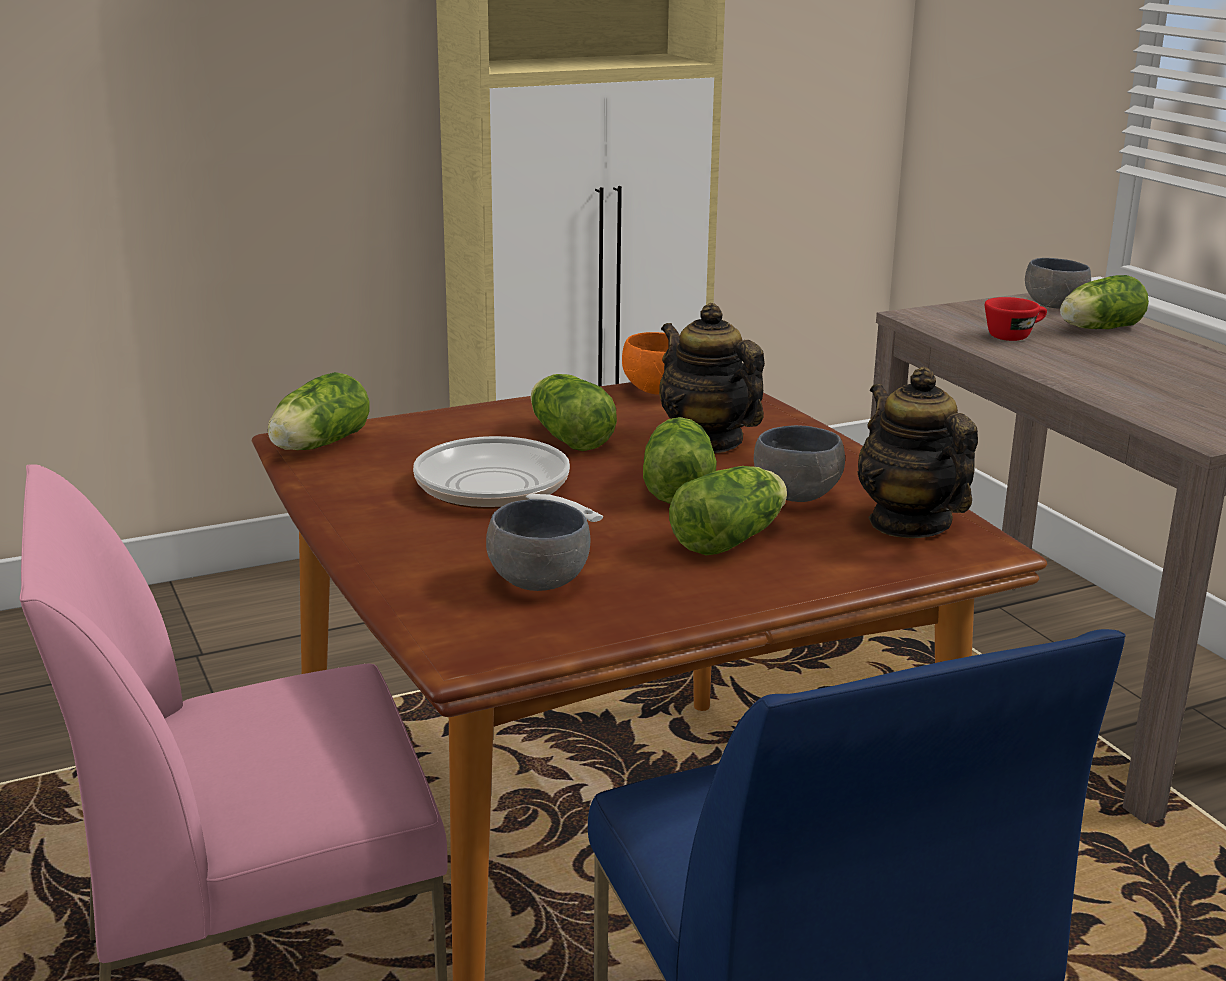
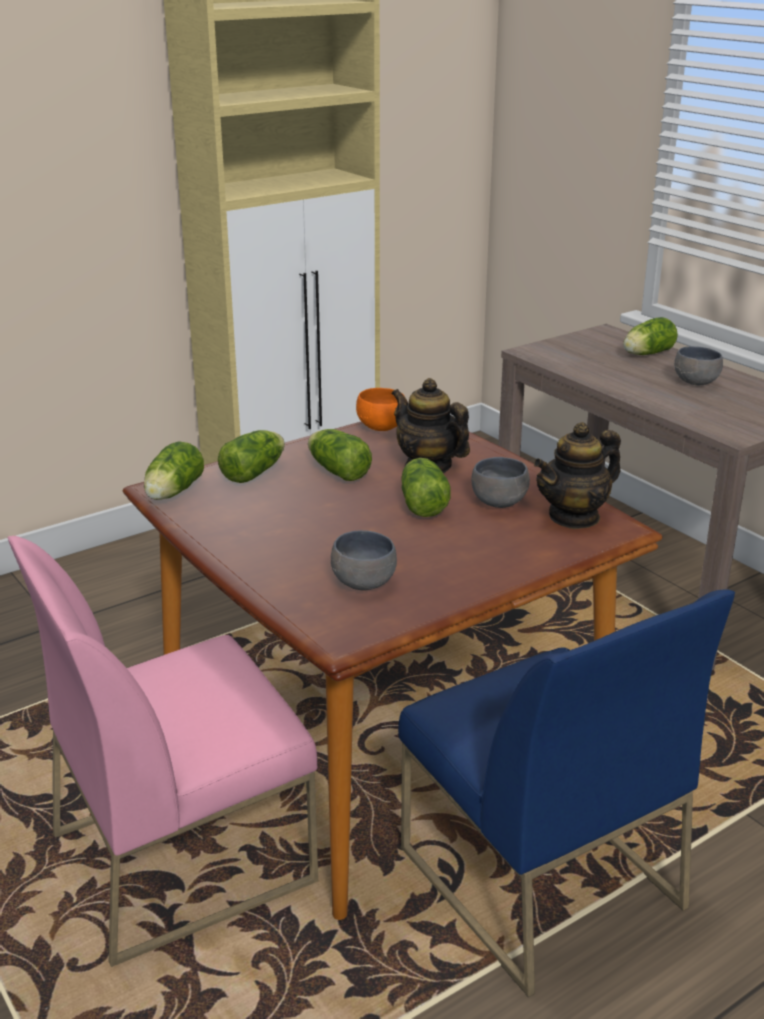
camera: 10 degrees left, 5 degrees up
(499, 491) = (310, 517): frying pan -> none
(733, 539) = (471, 539): lettuce -> lettuce (256, 472)
(909, 523) = (574, 517): teapot -> teapot turned 90 degrees counterclockwise
(1014, 336) = (595, 364): red cup -> none
(1056, 305) = (615, 336): grey bowl -> grey bowl (697, 382)

